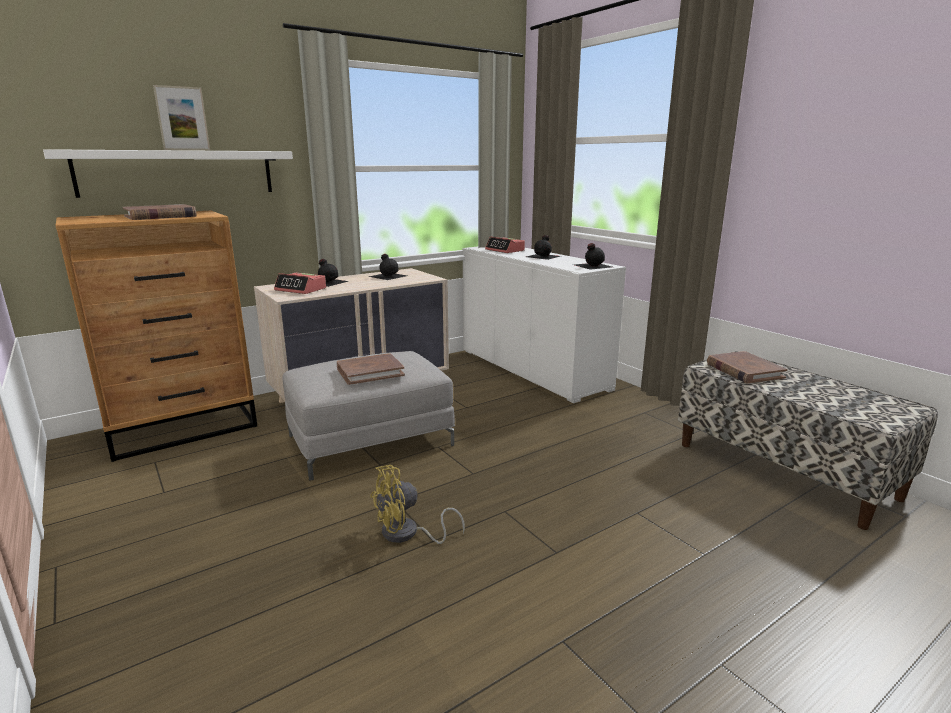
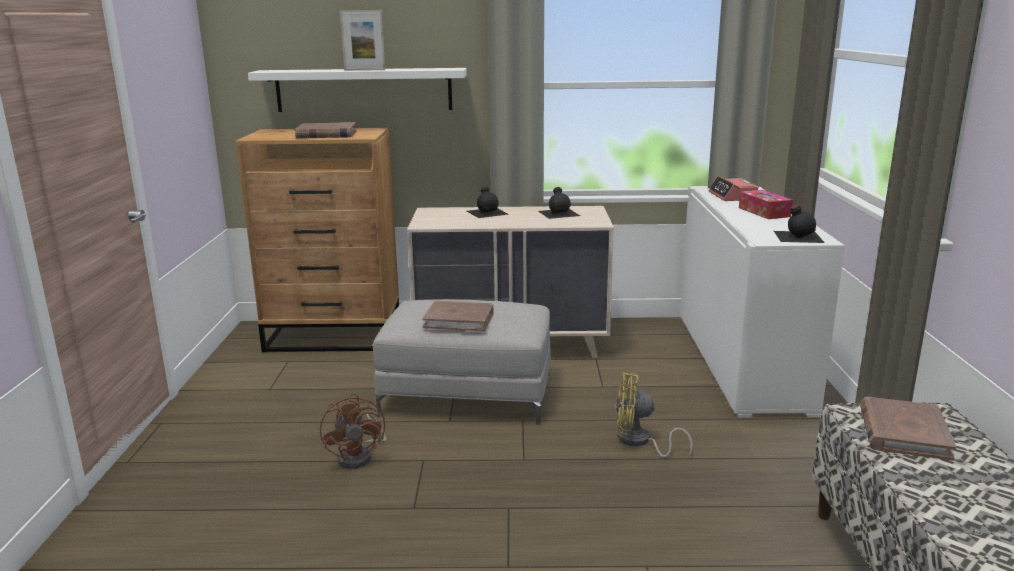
camera: 35 degrees right, 0 degrees up
(301, 289) = (448, 218): alarm clock -> none
(334, 518) = (360, 456): none -> brown fan
(407, 534) = (399, 493): yellow fan -> yellow fan (639, 442)
(543, 256) = (764, 212): black bottle -> tissue box

